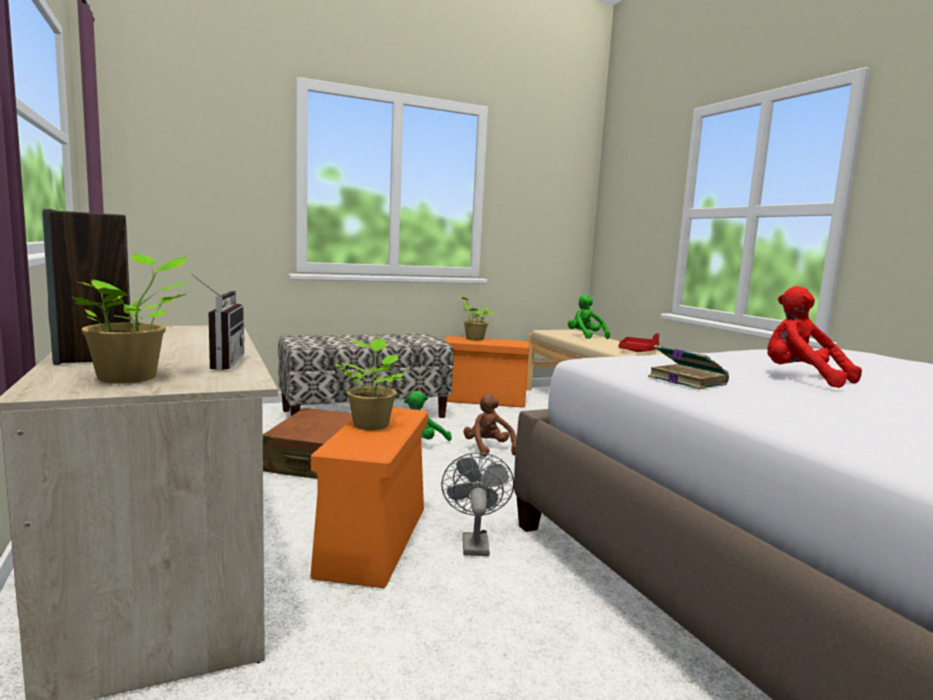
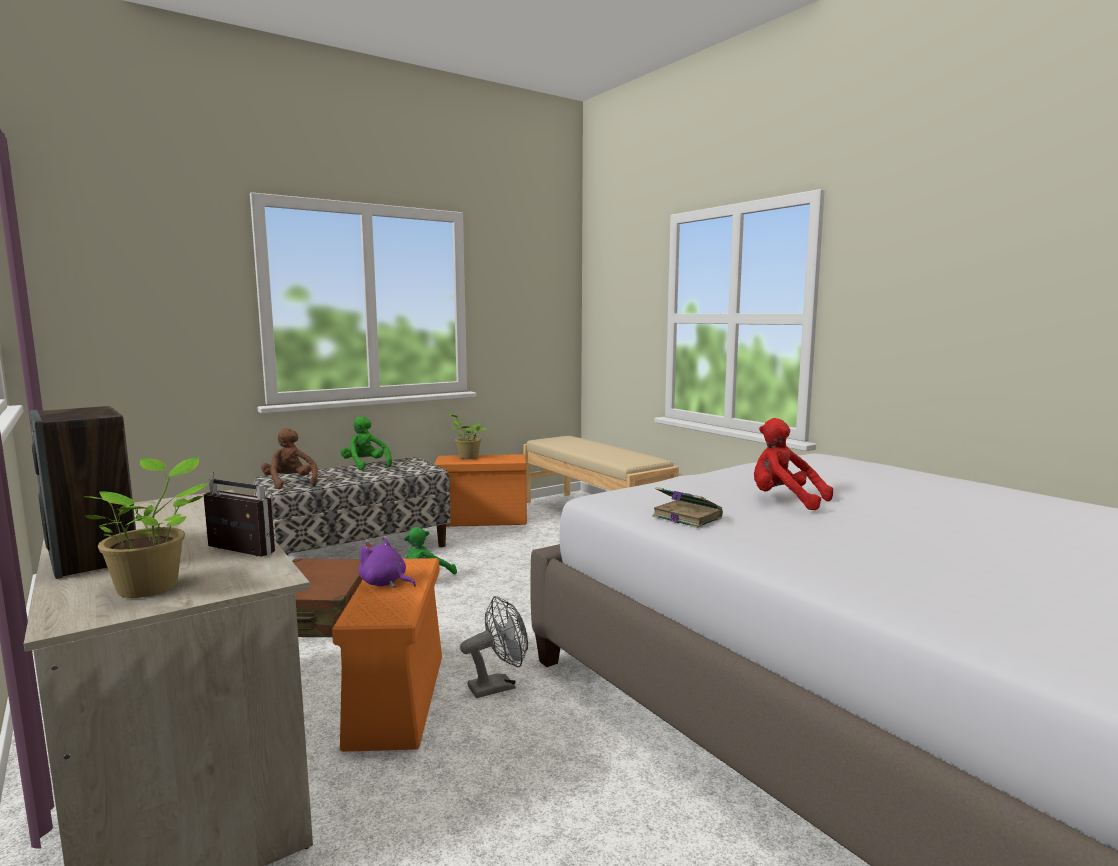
camera: 10 degrees left, 0 degrees up
(218, 363) = (232, 553): radio -> radio turned 45 degrees counterclockwise
(371, 424) = (385, 583): potted plant -> purple plush toy
(474, 542) = (498, 686): grey fan -> grey fan turned 75 degrees clockwise
(488, 449) = (496, 578): brown plush toy -> brown plush toy (290, 483)
(585, 336) = (582, 444): green plush toy -> green plush toy (365, 466)
(638, 351) = (636, 459): red tray -> none

